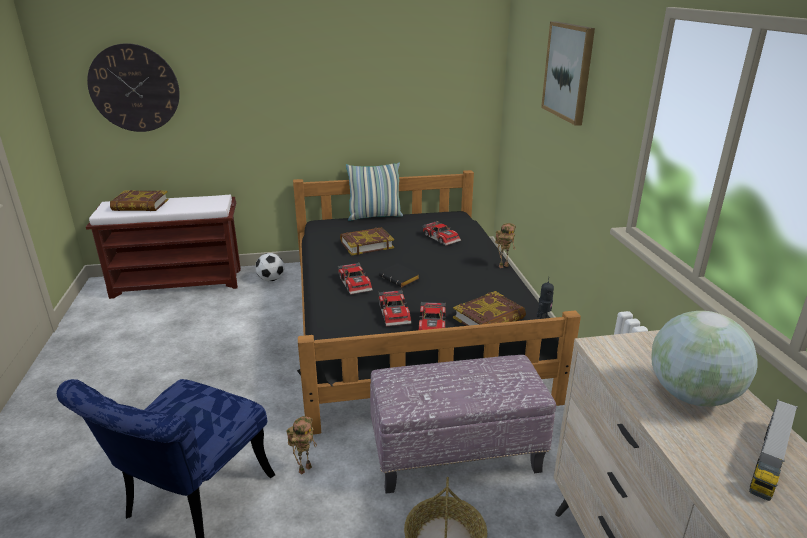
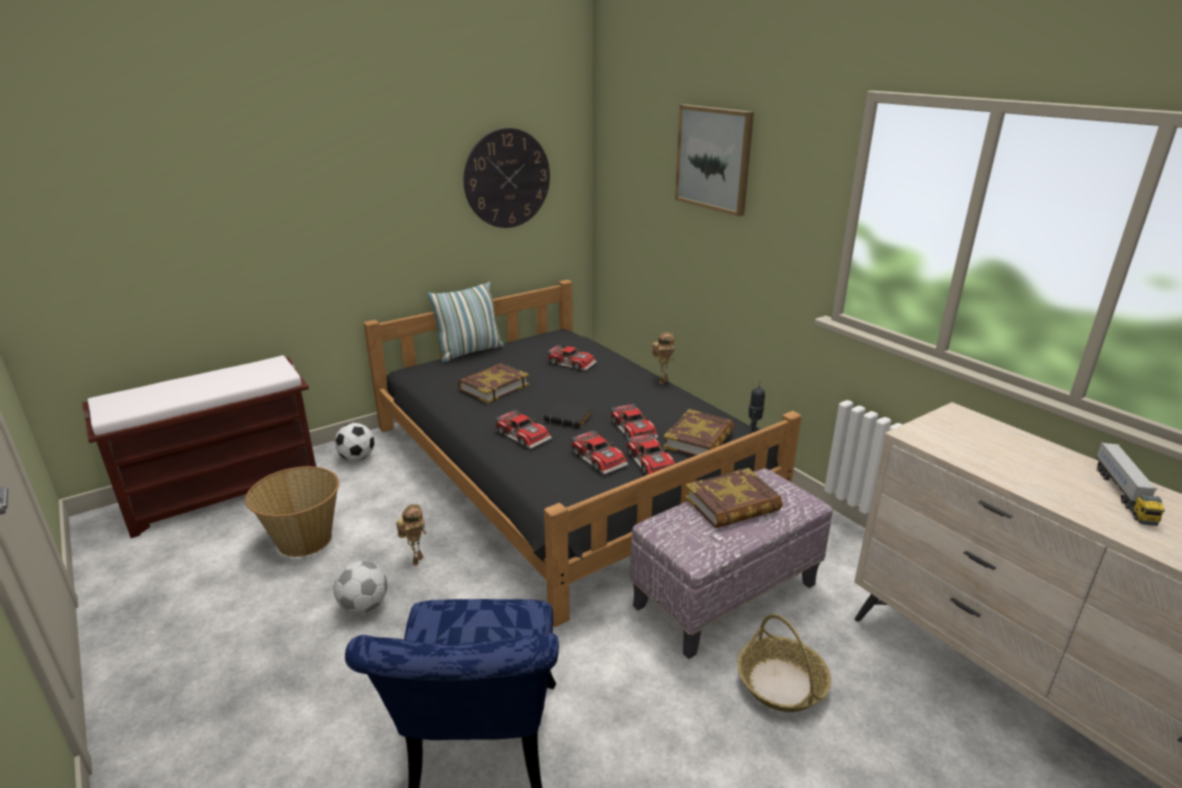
camera: 25 degrees left, 0 degrees up
(134, 88) = (126, 224): wall clock -> wall clock (507, 178)
(140, 205) = (160, 392): book -> book (732, 505)
(198, 325) = (304, 540): none -> basket
(199, 379) = (364, 606): none -> football
(305, 468) = (582, 664): toy robot -> toy robot (417, 560)
(443, 298) = (634, 429): none -> toy car
(692, 395) = (1022, 458): globe -> none

